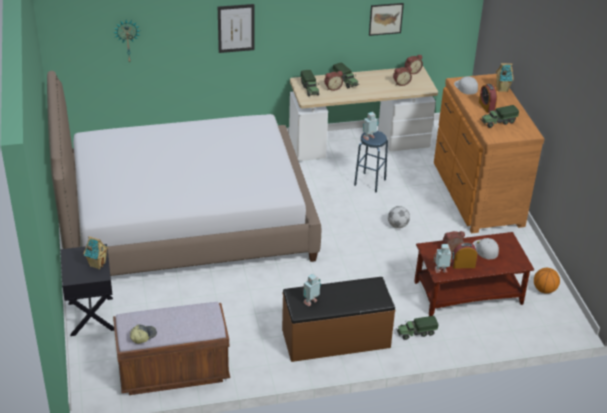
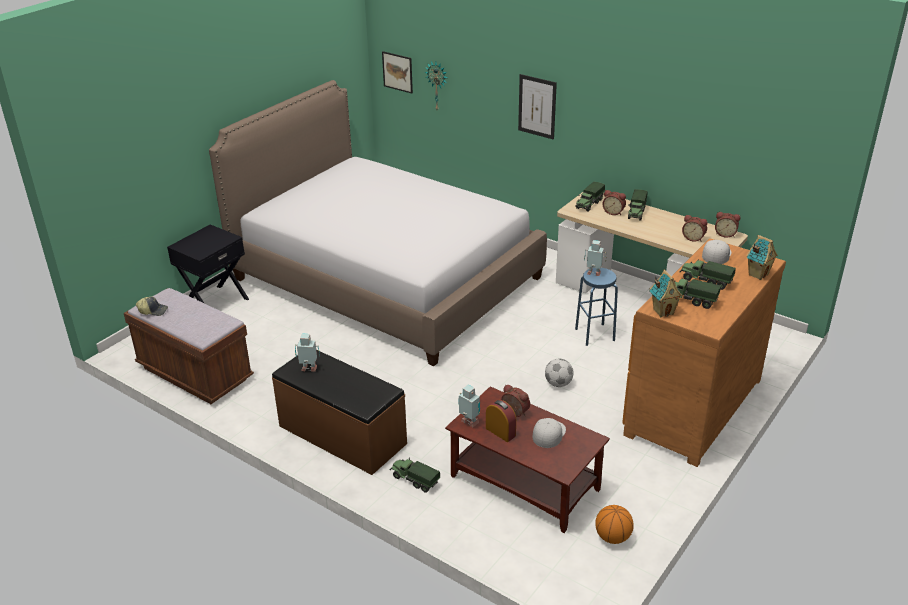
camera: 50 degrees right, 5 degrees down
(97, 264) = (211, 246): toy house -> toy house (663, 311)
(385, 19) = (705, 152): picture -> picture (397, 72)
(486, 106) = (705, 281): alarm clock -> toy truck

